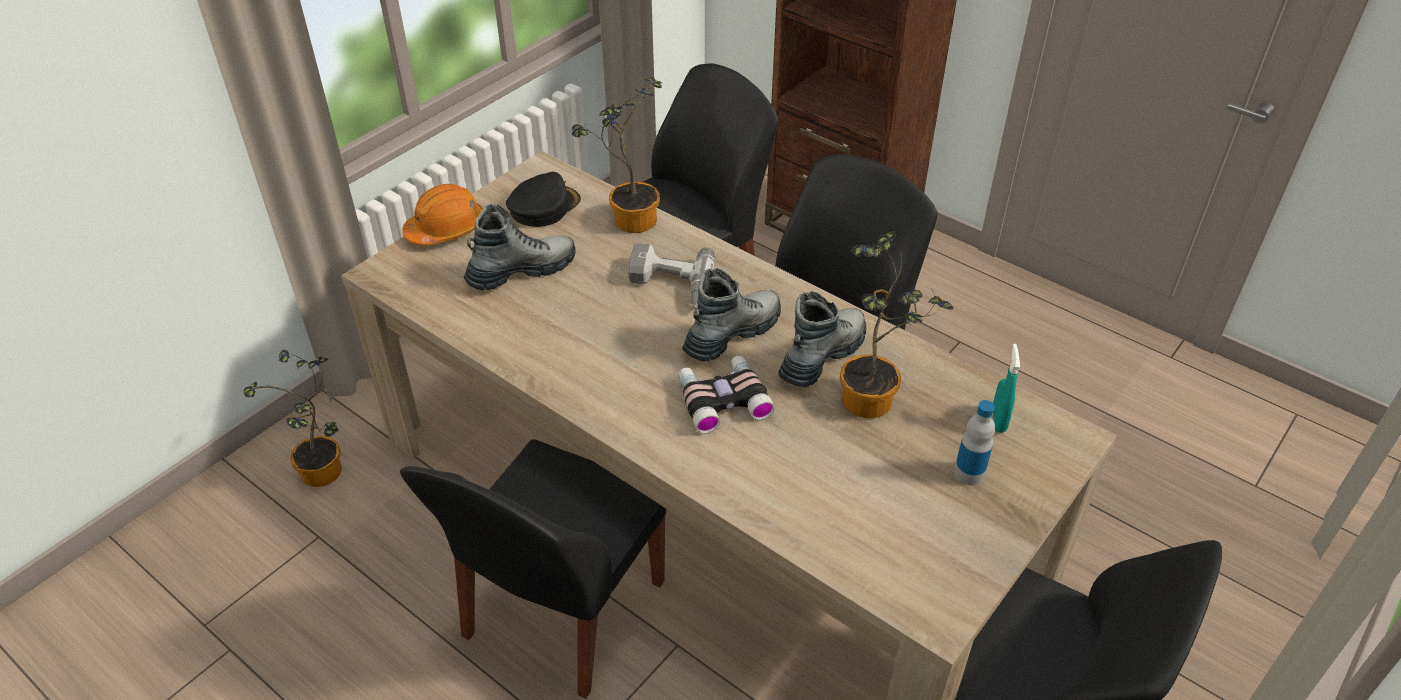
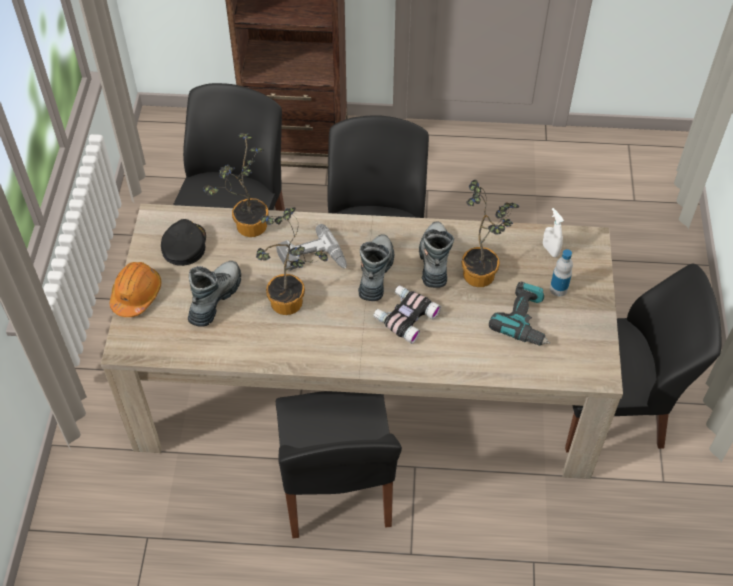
camera: 35 degrees left, 10 degrees up
(325, 476) = (112, 498): potted plant -> potted plant (291, 303)
(882, 487) = (524, 321): none -> power drill
(998, 421) = (550, 250): turquoise spray bottle -> white spray bottle

